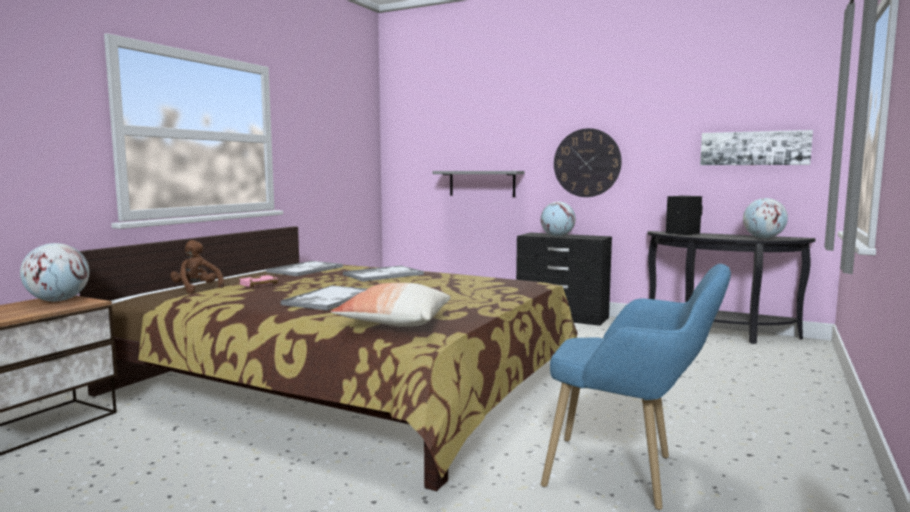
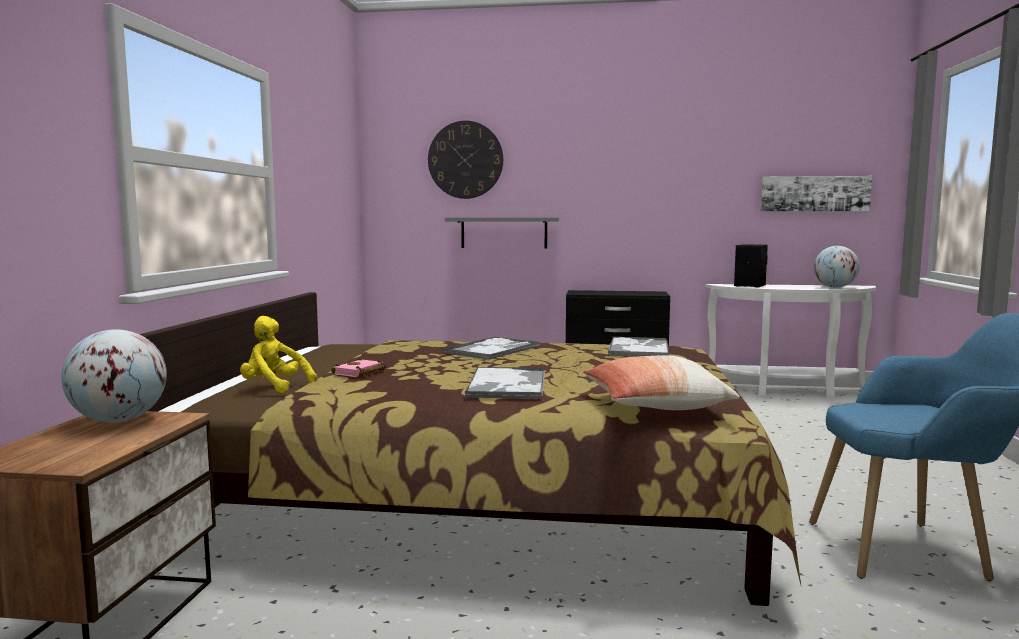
camera: 20 degrees left, 0 degrees up
(197, 290) = (275, 387): brown plush toy -> yellow plush toy
(306, 269) = (375, 349): tray -> tray (638, 348)
(557, 236) = (612, 293): globe -> none
(587, 163) = (634, 208): wall clock -> wall clock (465, 160)
(719, 334) = (788, 391): black console table -> white console table

